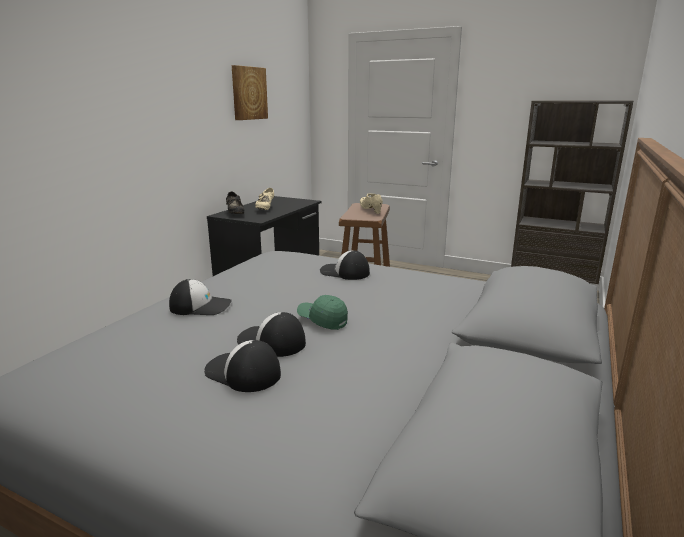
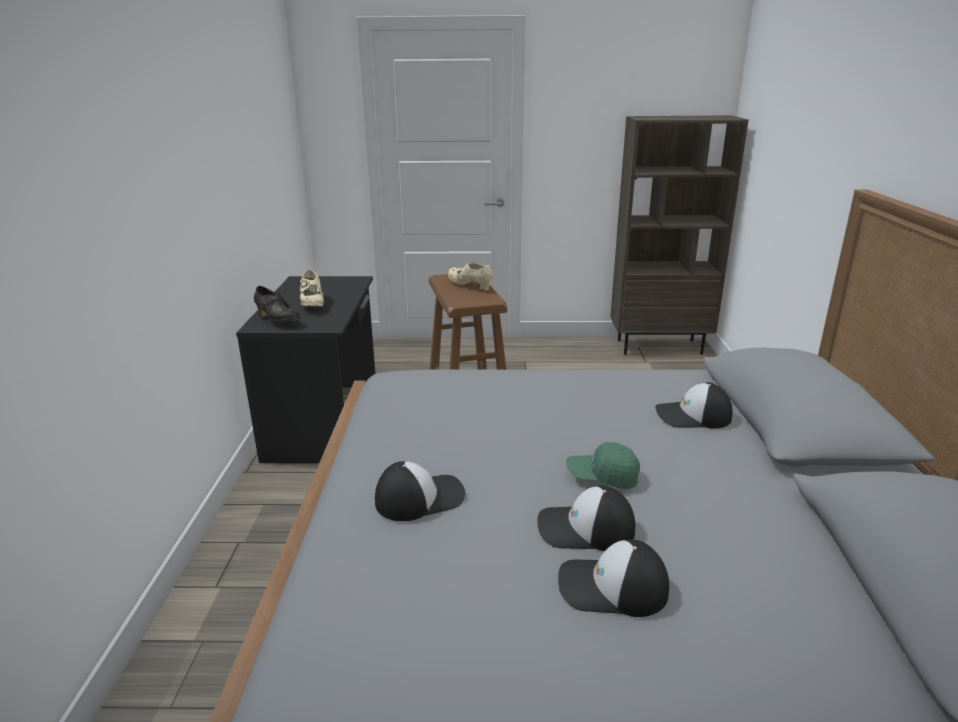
camera: 25 degrees left, 5 degrees up
(249, 93) = (246, 123): picture -> none
(344, 272) = (535, 393): cap -> cap (692, 416)

